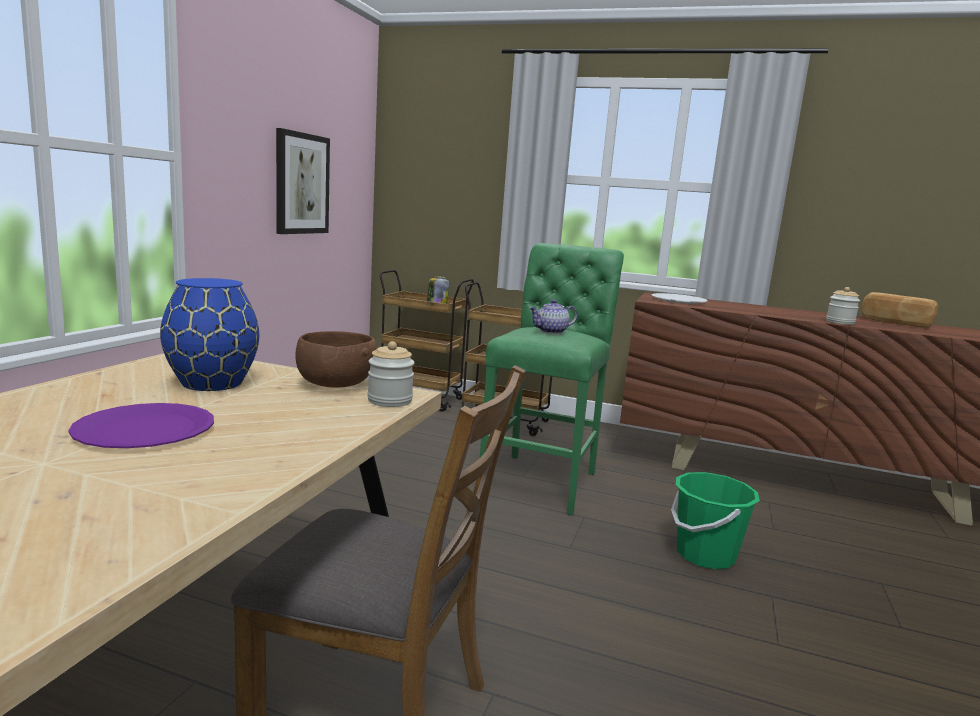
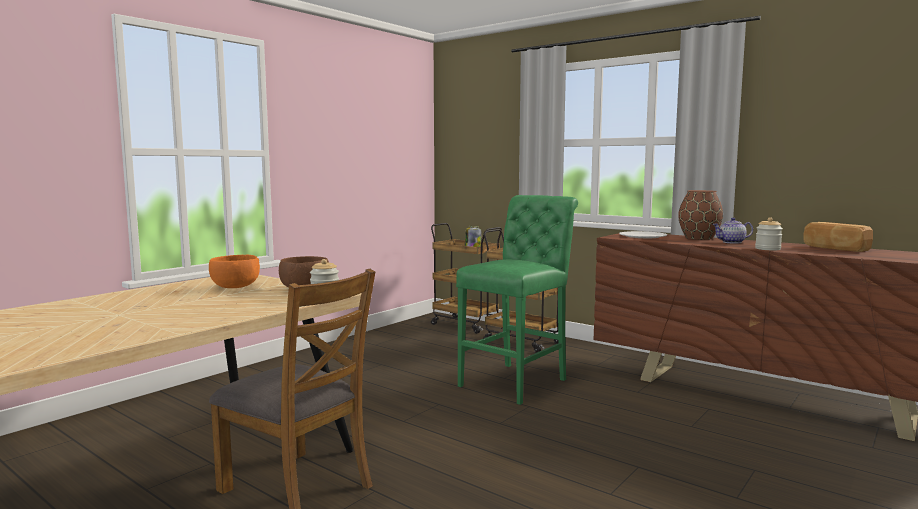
camera: 20 degrees right, 5 degrees down
(145, 429) = (177, 304): purple plate -> none
(212, 383) = (235, 287): blue vase -> orange bowl
(301, 184) = (365, 163): picture -> none
(551, 332) = (508, 261): teapot -> teapot (732, 242)
(705, 555) = (607, 437): green bucket -> none
(739, 304) = (699, 238): none -> brown vase

